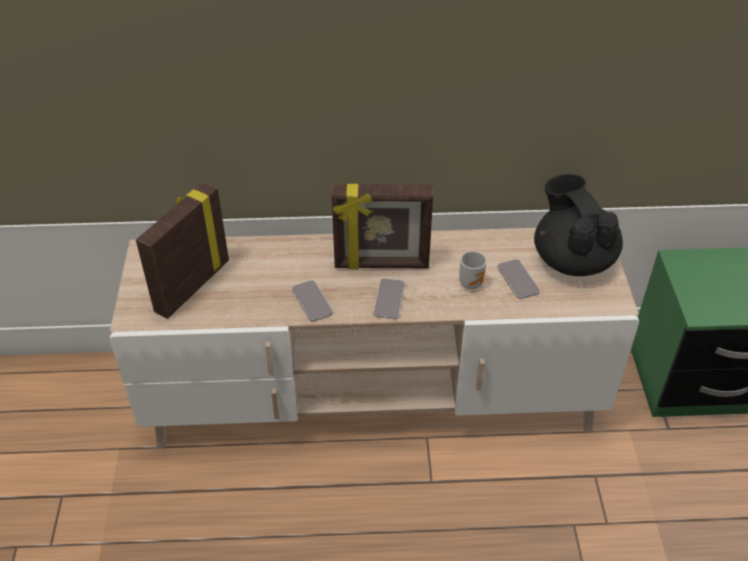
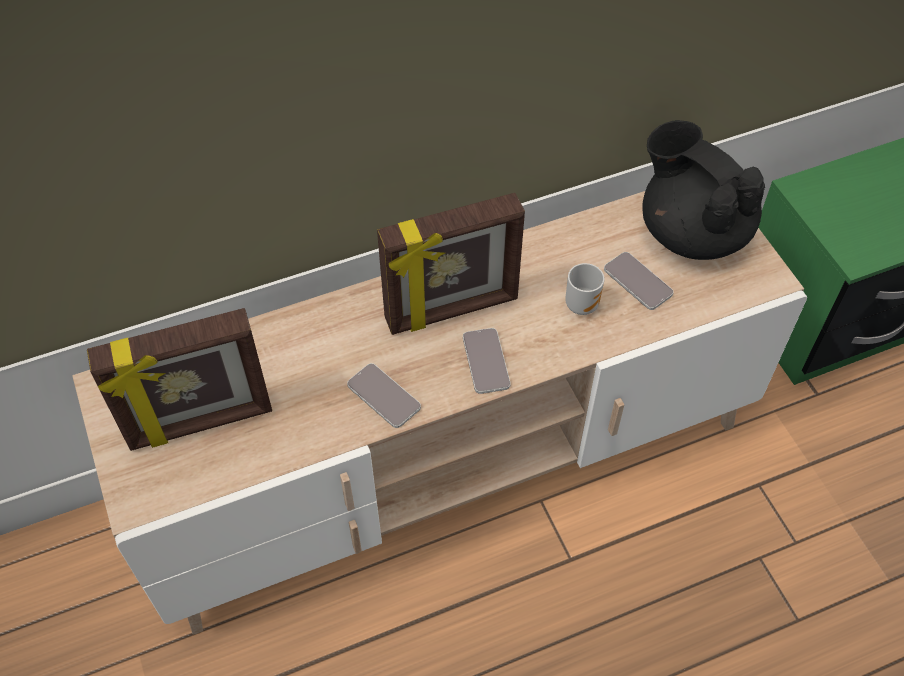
camera: 20 degrees left, 10 degrees up
(191, 286) = (200, 424): picture frame -> picture frame turned 120 degrees counterclockwise

